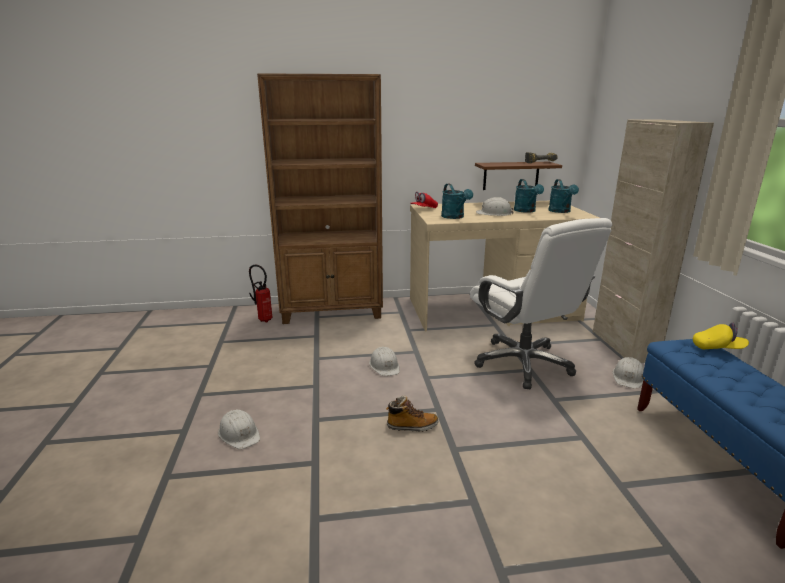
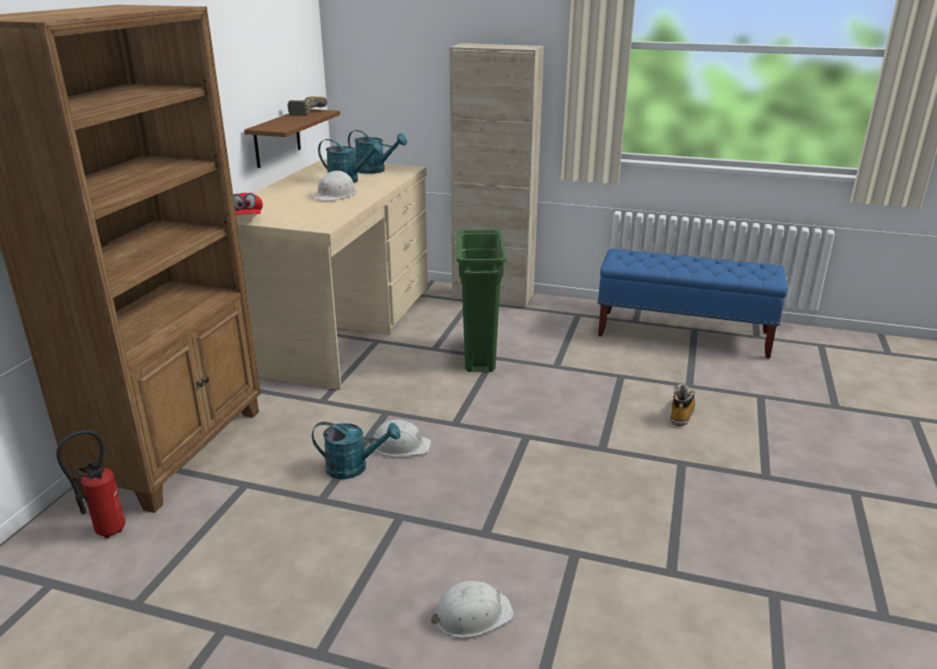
camera: 65 degrees left, 5 degrees up
(412, 426) = (547, 463): boot -> boot (681, 413)
(455, 217) = (320, 214): turquoise watering can -> turquoise watering can (354, 467)
(524, 363) = (479, 356): white office chair -> green trash can
(628, 377) = (547, 318): white hard hat -> none
(717, 348) = (633, 250): yellow cap -> none

